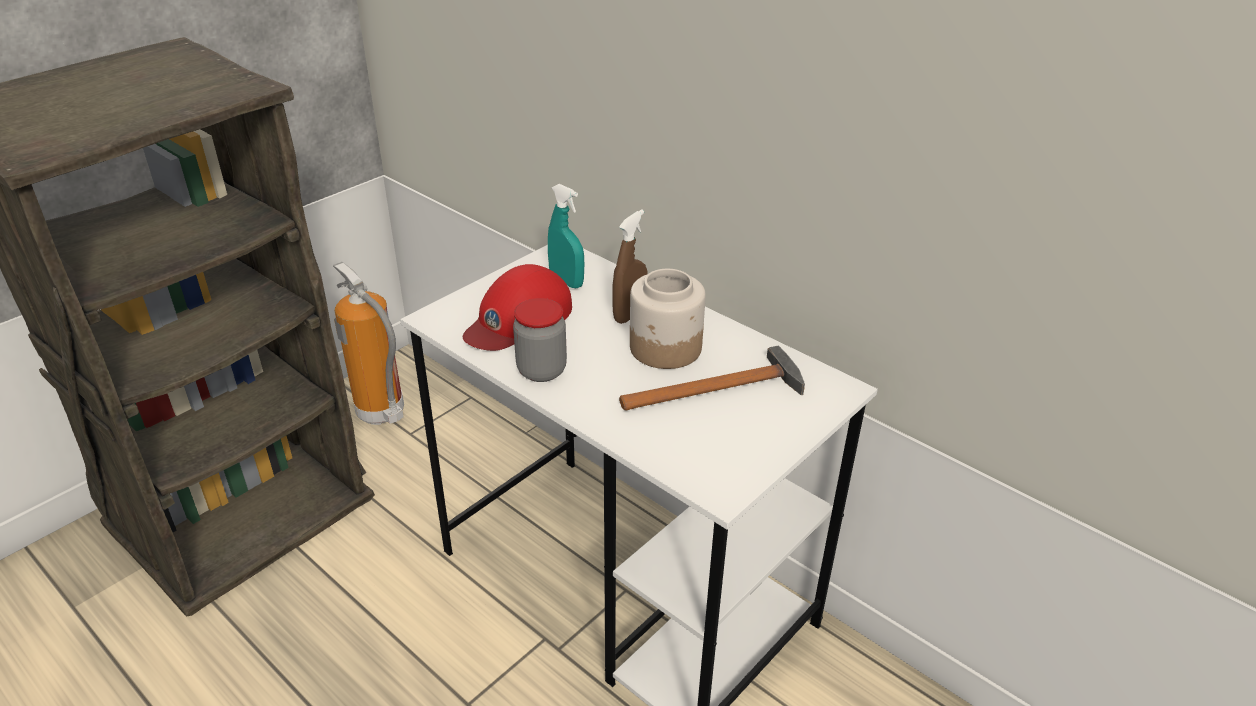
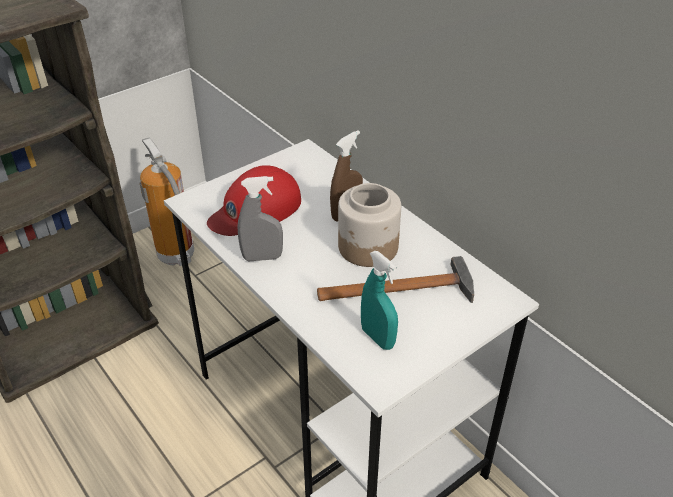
camera: 10 degrees right, 5 degrees up
(541, 370) = (262, 257): jar -> grey spray bottle
(566, 282) = (302, 179): turquoise spray bottle -> turquoise spray bottle (377, 338)

